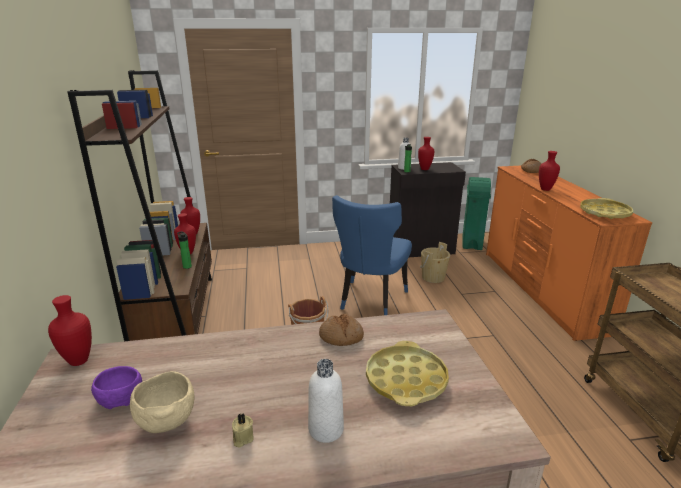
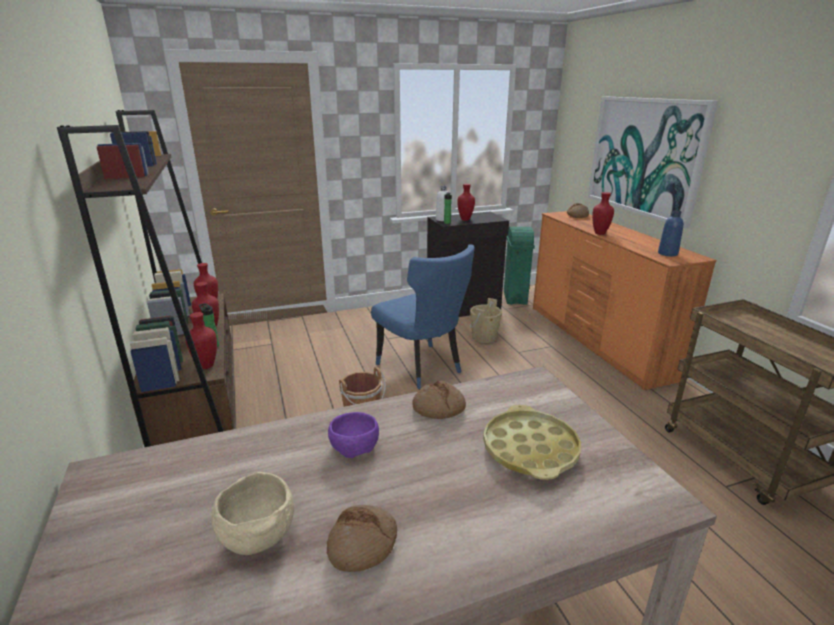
camera: 10 degrees left, 0 degrees up
(79, 362) = (114, 475): red vase -> red vase (206, 366)
(119, 397) = (184, 514): purple bowl -> purple bowl (353, 445)
(242, 438) = (362, 545): beige candle -> bread
(326, 429) = (460, 519): white bottle -> none
(370, 300) = (423, 368): blue chair -> blue chair turned 45 degrees counterclockwise
(596, 118) = (645, 156): none -> picture
(604, 213) = (667, 253): yellow tray -> blue bottle

